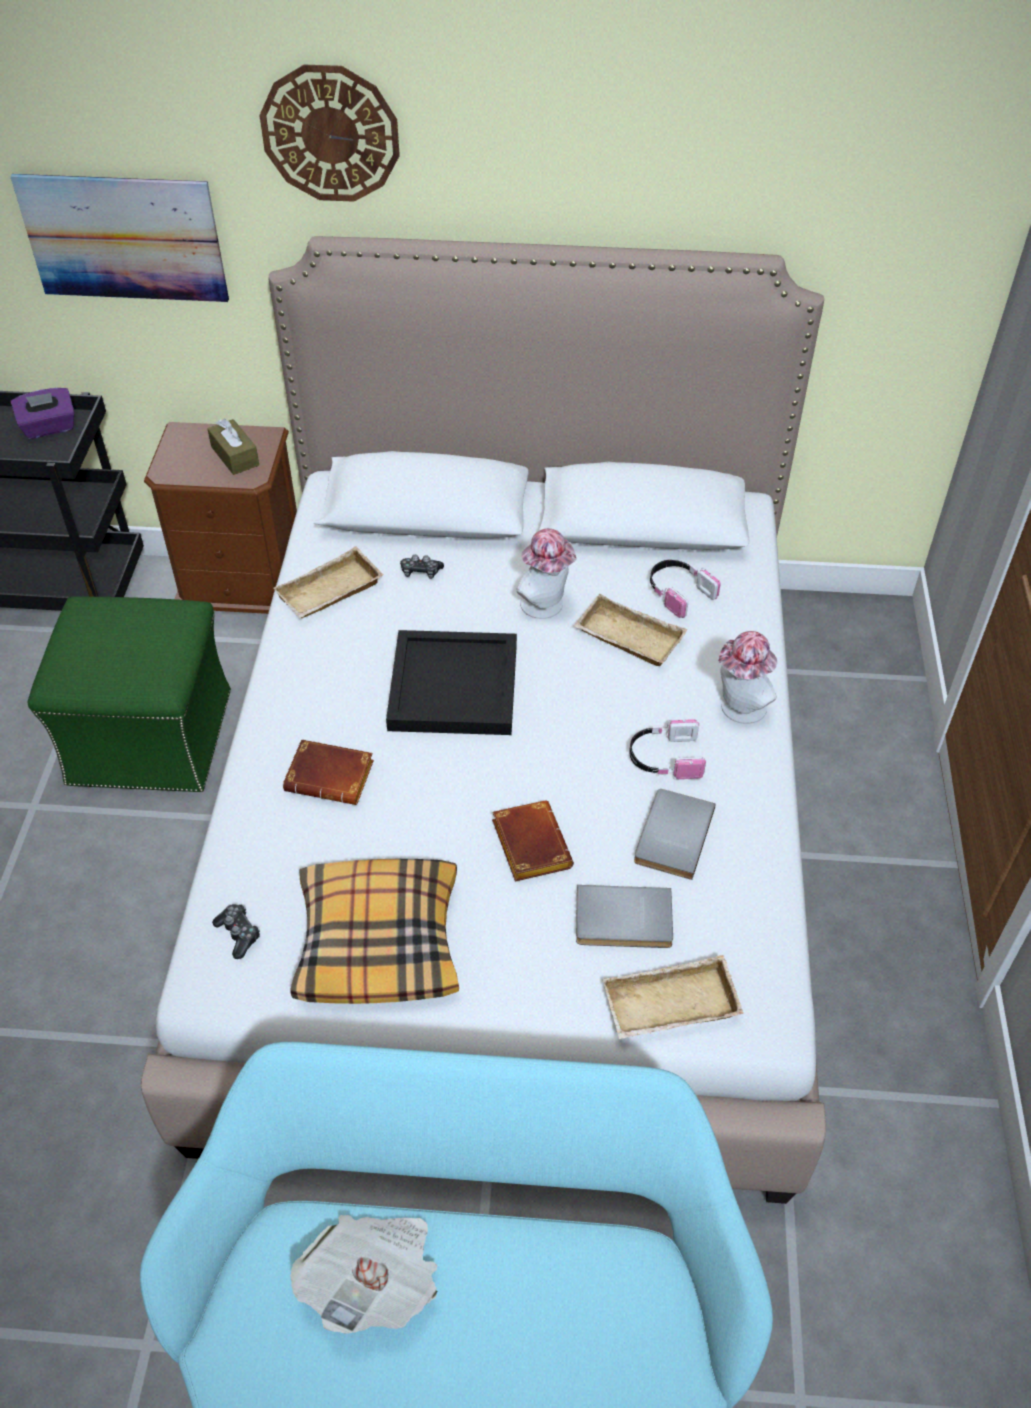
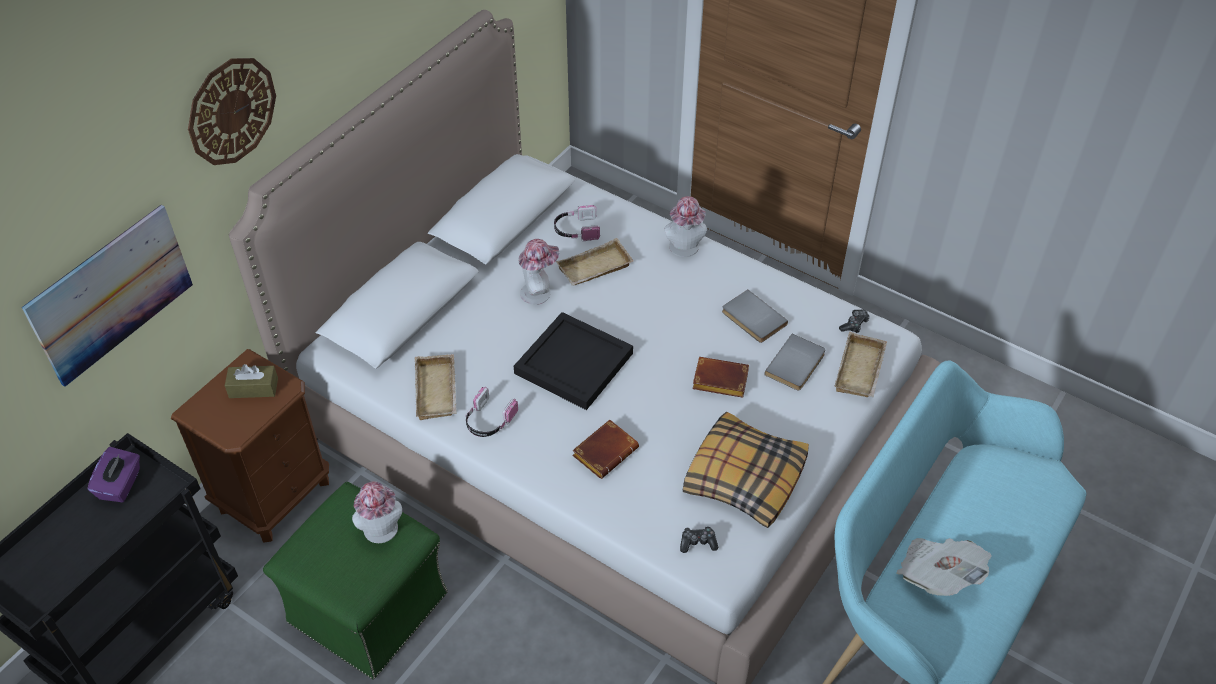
camera: 60 degrees left, 0 degrees up
(150, 658) = (382, 532): none -> hat
(420, 572) = (458, 338): game controller -> game controller (854, 324)
(664, 758) = (697, 296): headphones -> headphones (489, 421)

